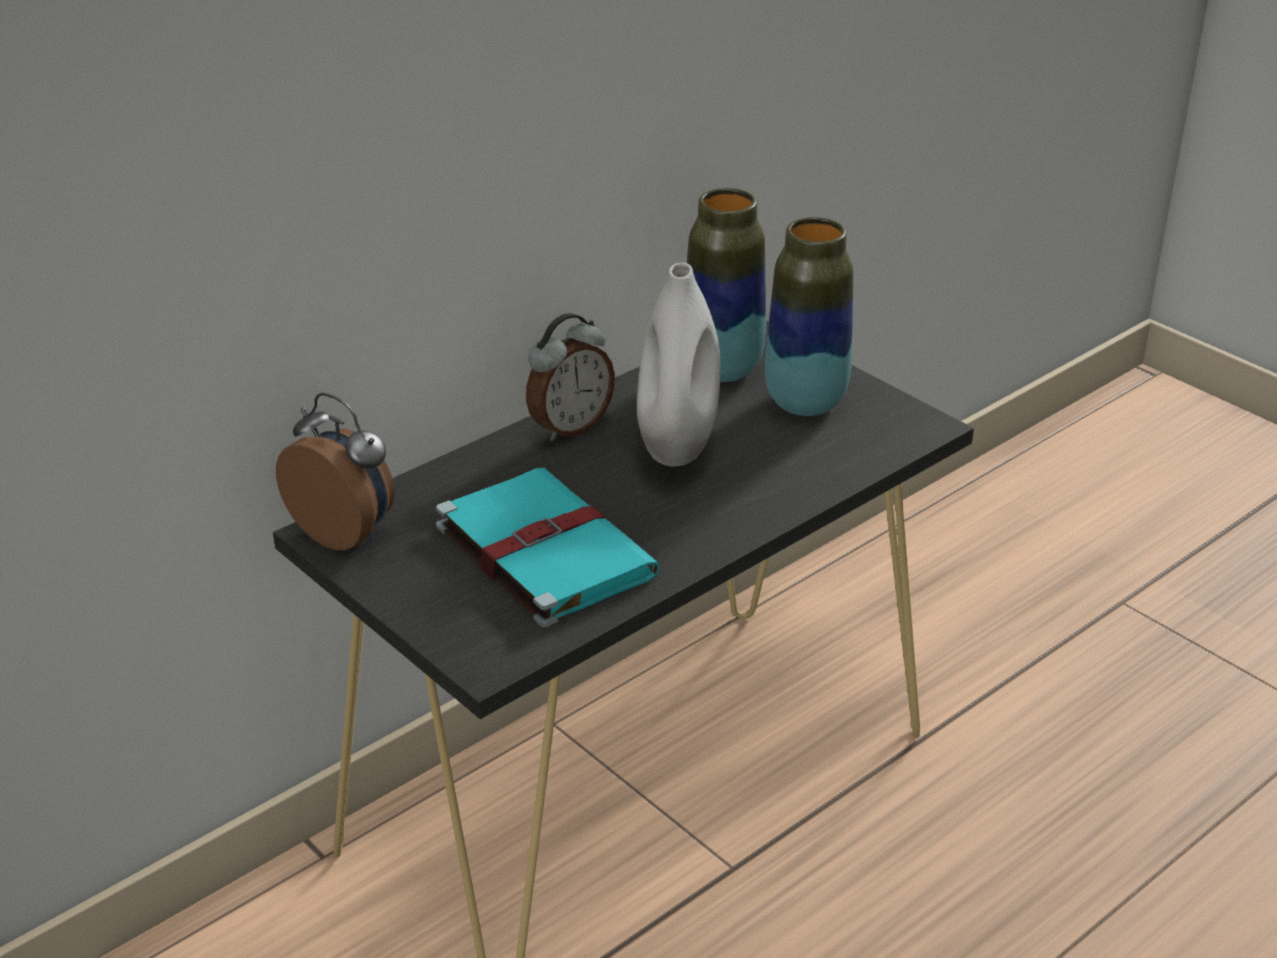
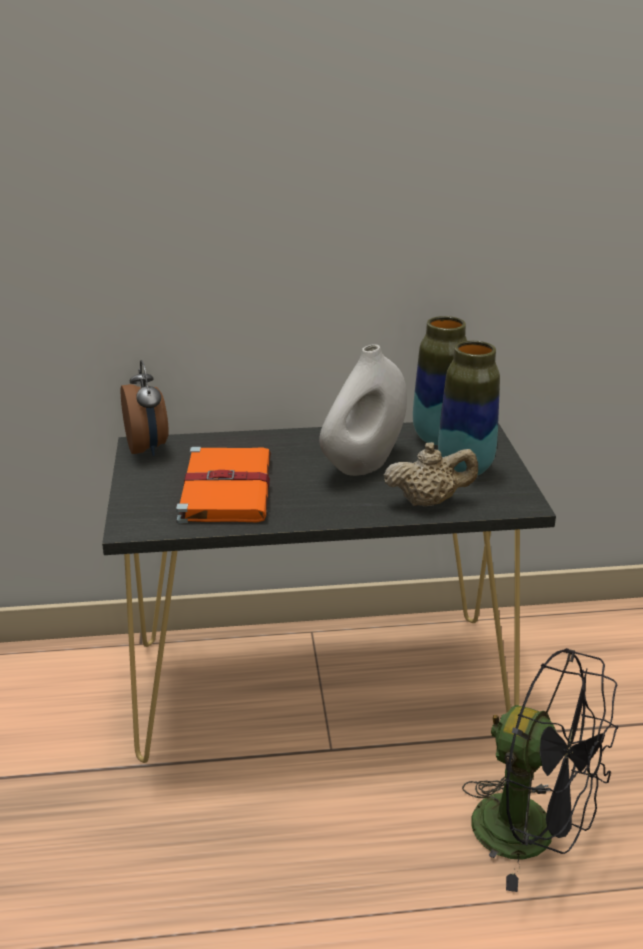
camera: 35 degrees right, 5 degrees down
(542, 549) = (226, 488): turquoise book -> orange book
(569, 427) = (317, 438): alarm clock -> none
(817, 466) = (428, 501): none -> beige teapot
(1042, 847) = (532, 834): none -> black fan

